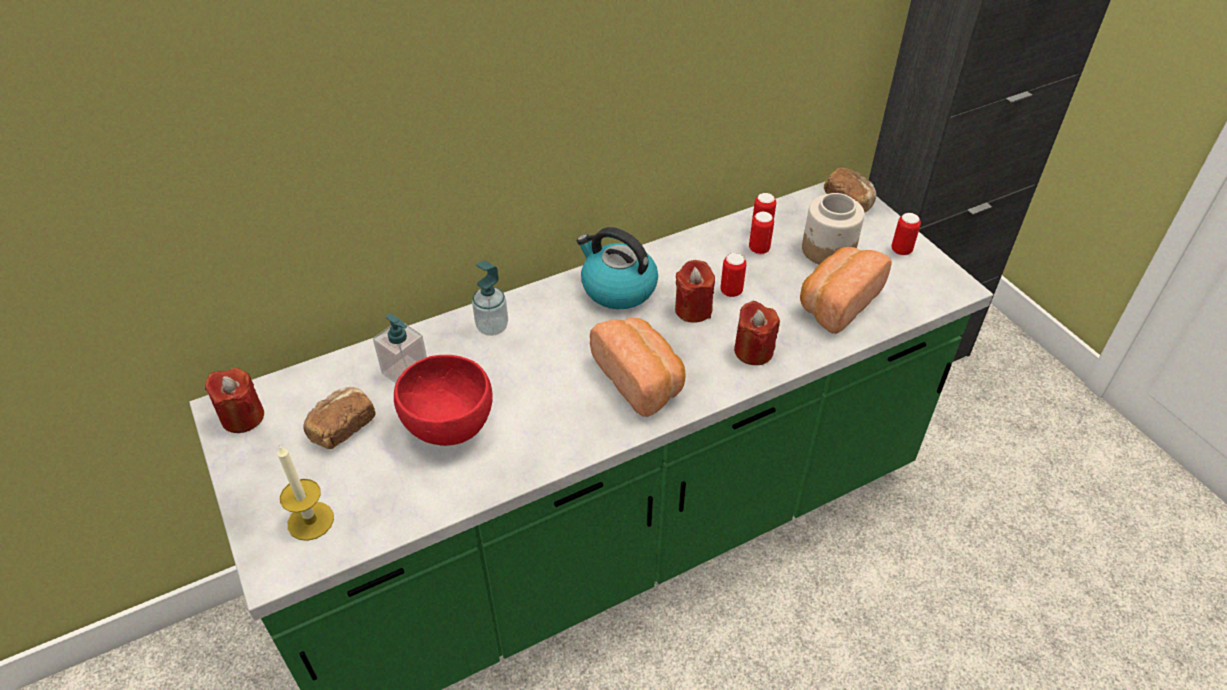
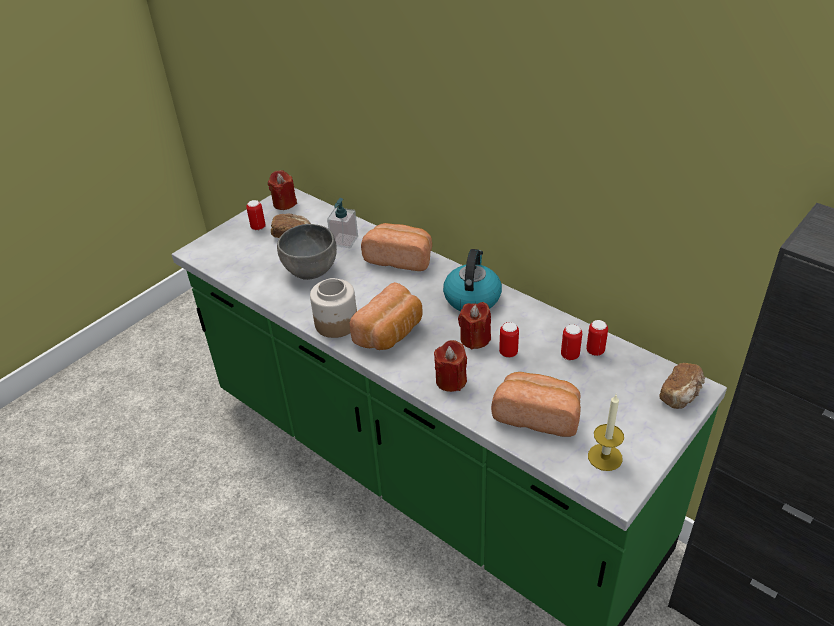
camera: 70 degrees right, 5 degrees down
(310, 521) = (227, 250): candle -> candle (605, 457)
(450, 427) = (310, 271): red bowl -> grey bowl
(492, 327) = (400, 258): soap dispenser -> bread
(828, 250) = (600, 396): jar -> jar (335, 323)
(901, 250) = (639, 443): can -> can (258, 227)

